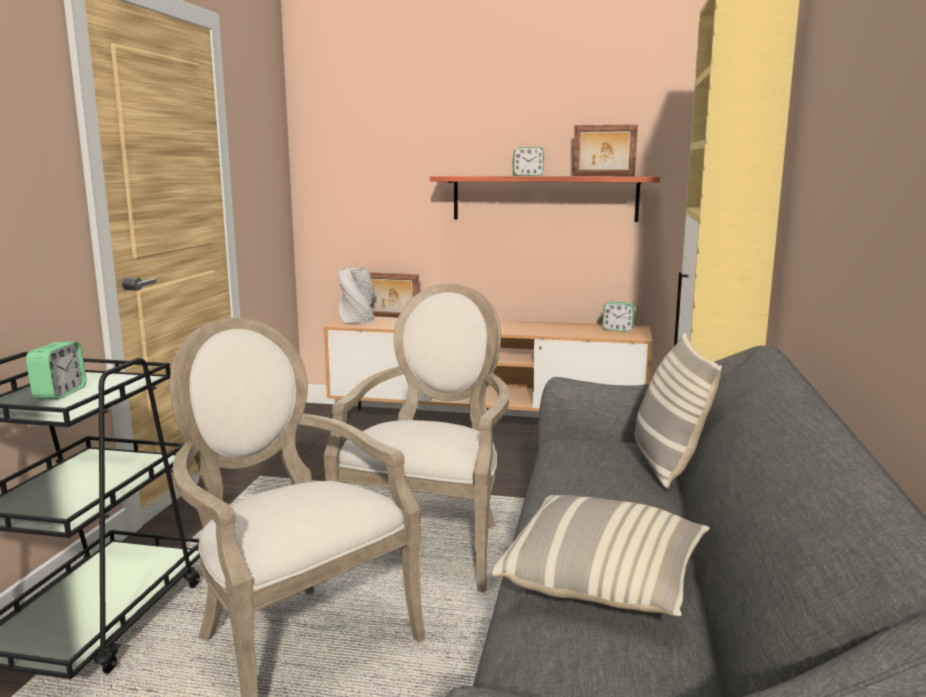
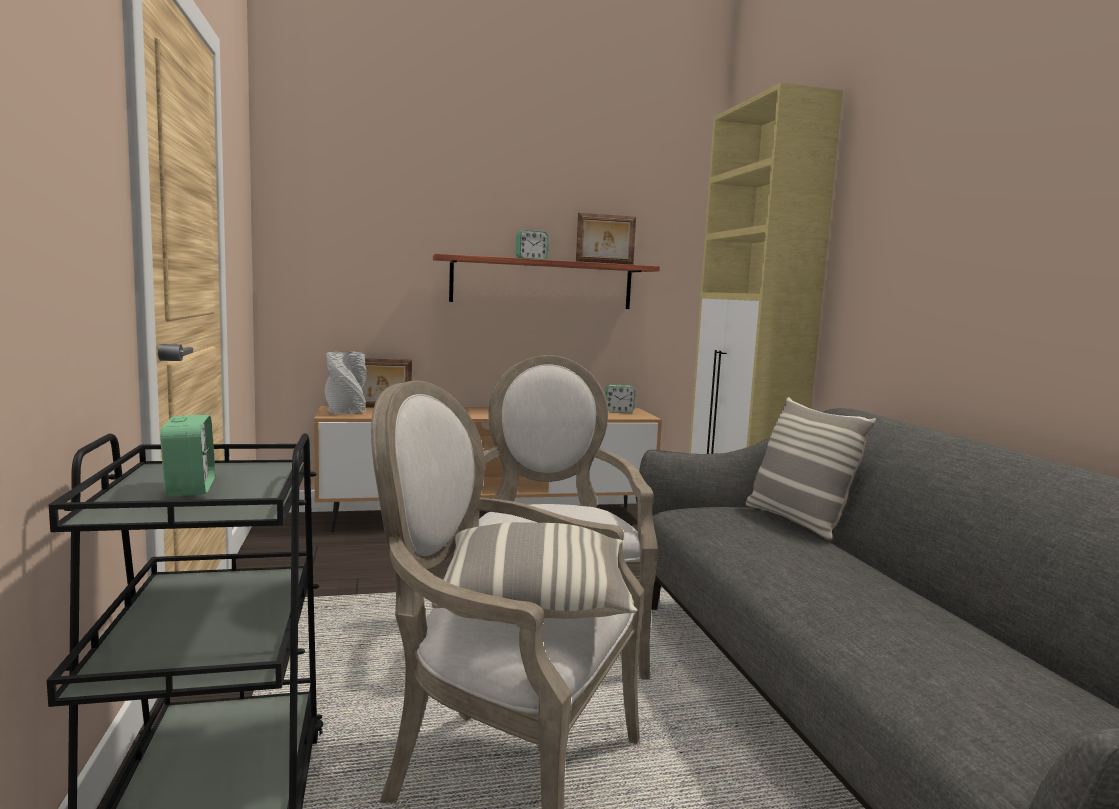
camera: 25 degrees left, 5 degrees down
(603, 580) = (904, 624): pillow -> pillow (535, 603)

